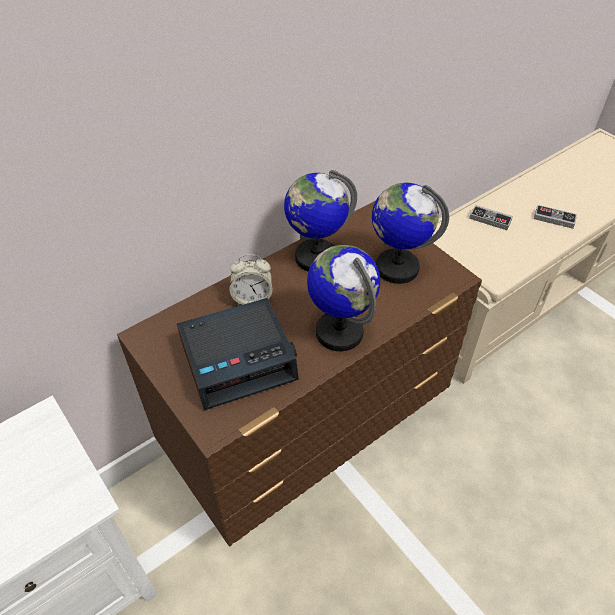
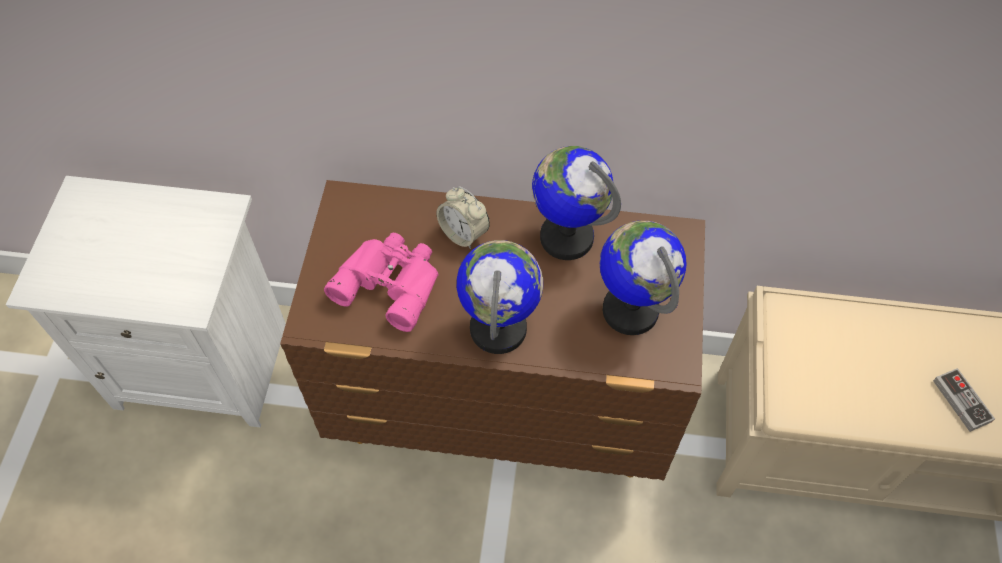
camera: 45 degrees right, 10 degrees up
(239, 359) = (391, 281): alarm clock -> pink binoculars
(490, 219) = (875, 339): game controller -> none

